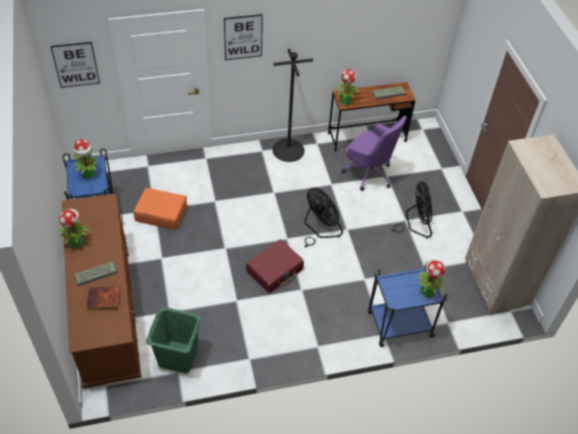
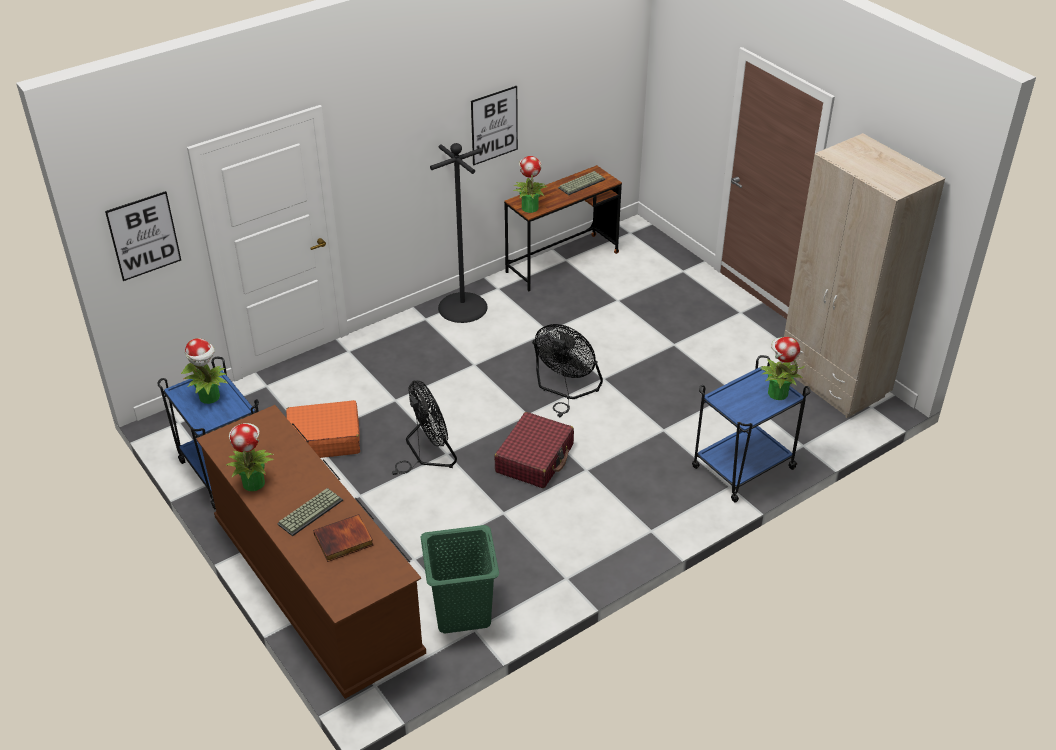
camera: 20 degrees left, 10 degrees down
(243, 37) = (377, 139): picture -> picture (494, 125)
(368, 174) = (591, 304): purple office chair -> none
(414, 222) = (687, 343): black fan -> black fan (424, 451)

